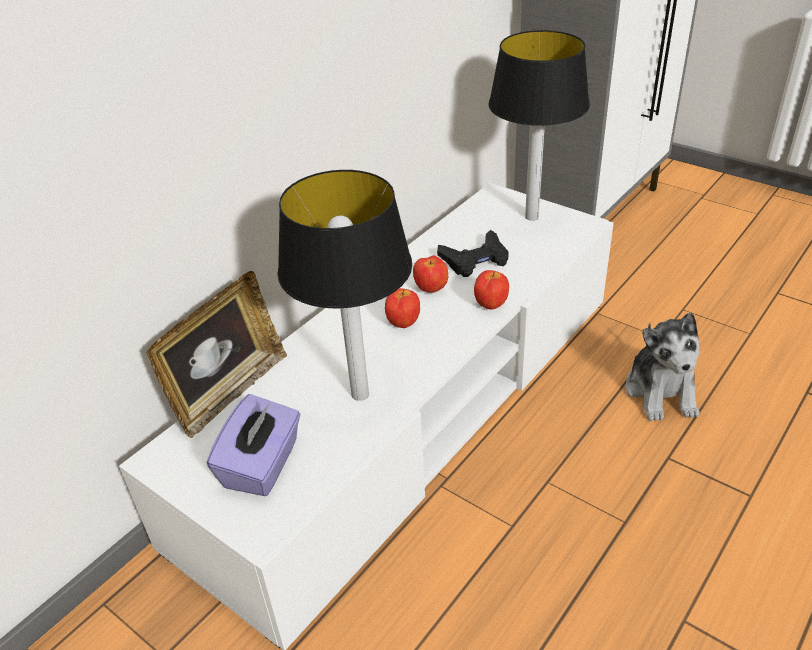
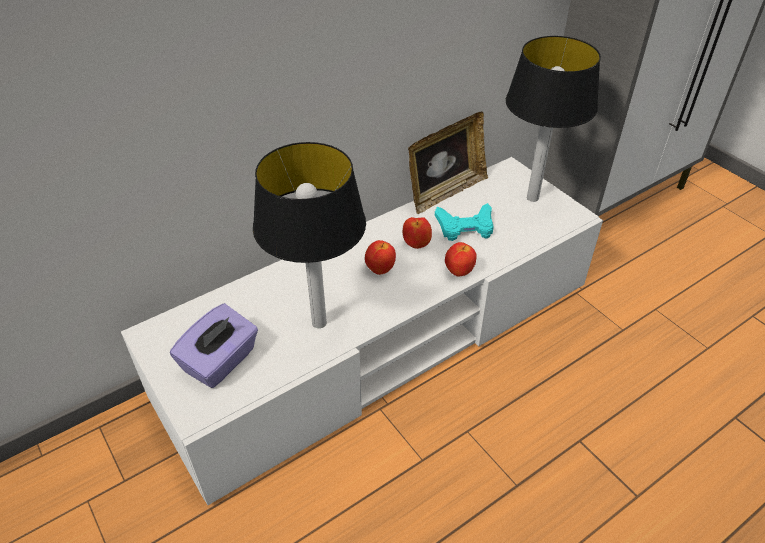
camera: 15 degrees right, 5 degrees up
(229, 391) = (222, 293): picture frame -> picture frame (445, 192)
(475, 260) = (465, 227): black game controller -> turquoise game controller
(661, 392) = (600, 380): plush toy -> none

